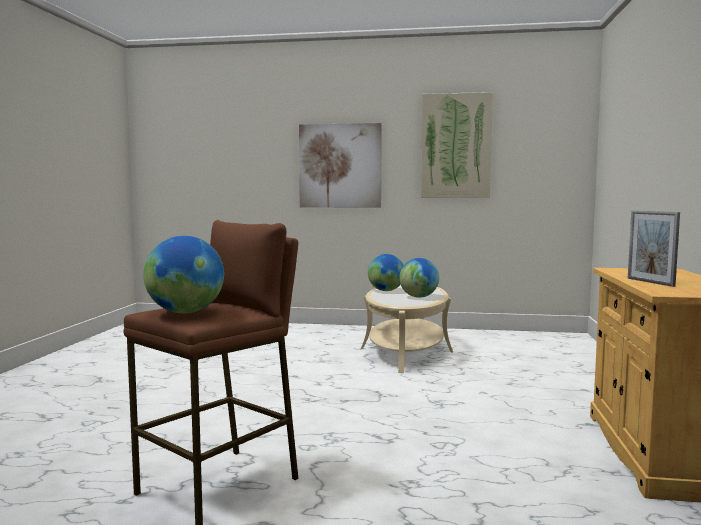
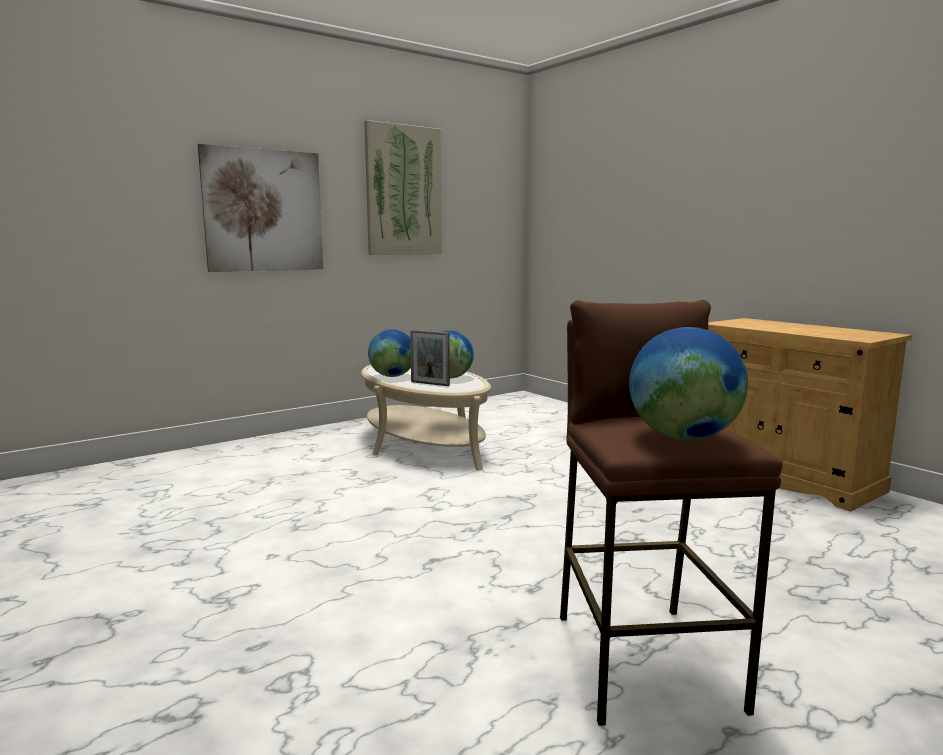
camera: 45 degrees left, 5 degrees up
(650, 282) = (803, 331): picture frame -> picture frame (430, 384)

